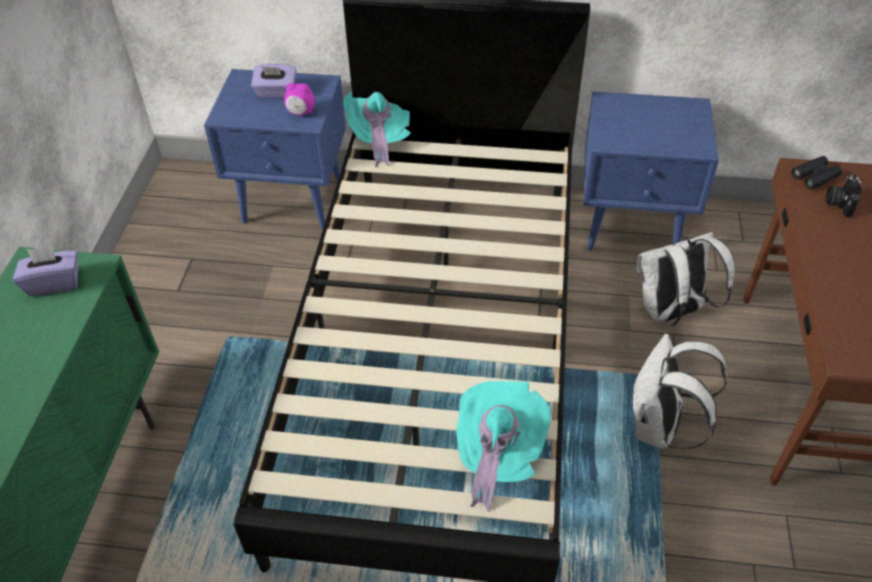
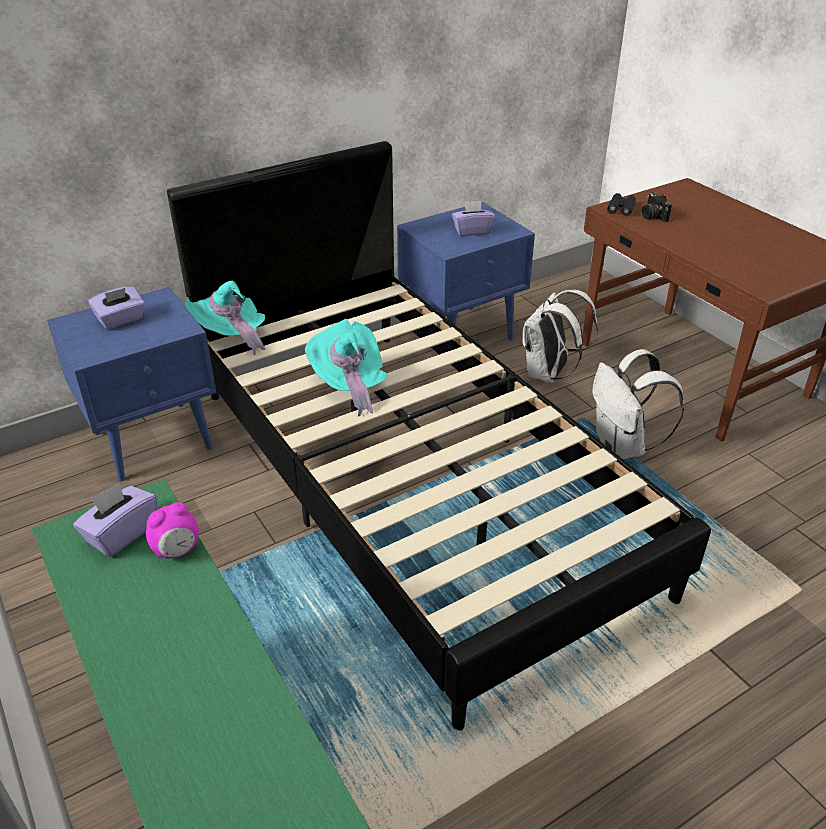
camera: 40 degrees left, 10 degrees down
(301, 113) = (167, 325): alarm clock -> alarm clock (177, 551)
(497, 454) = (591, 490): turquoise hat -> turquoise hat (349, 385)
(656, 130) = (472, 231): none -> purple tissue box

